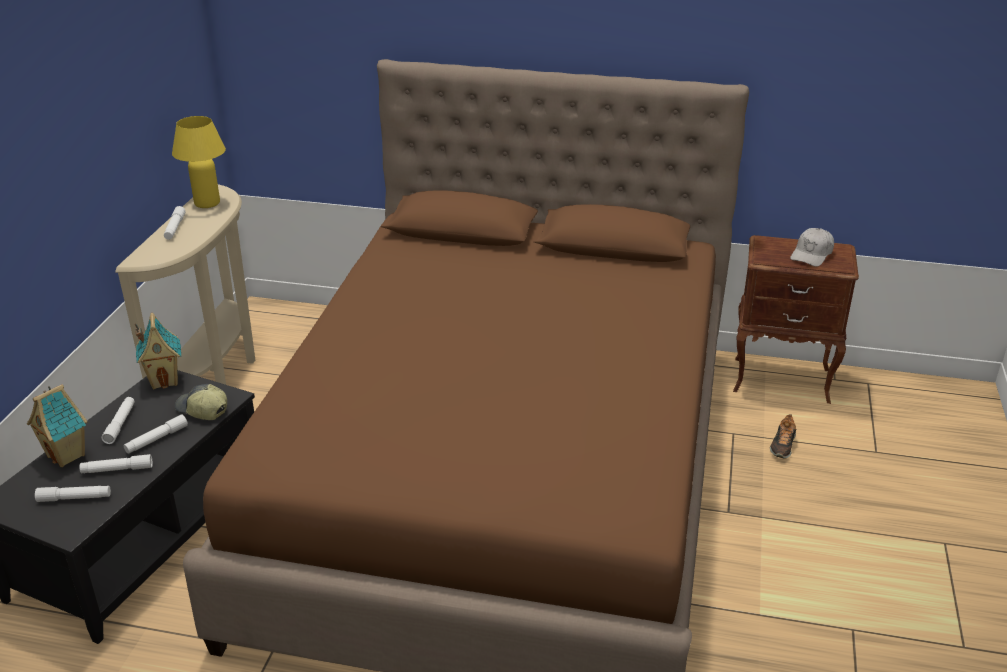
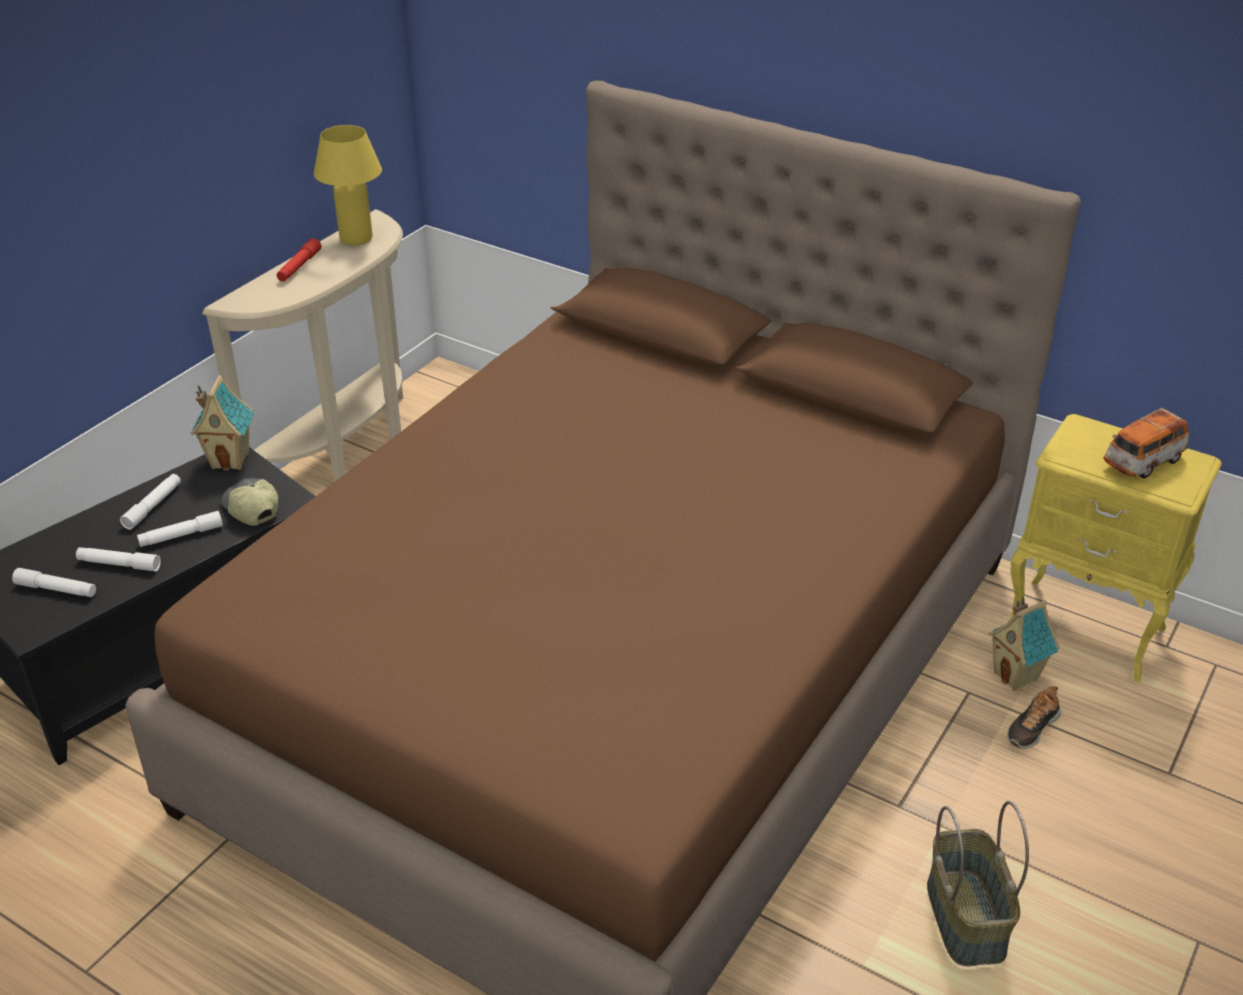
camera: 20 degrees right, 5 degrees up
(67, 455) = (77, 533): toy house -> toy house (1016, 676)
(175, 228) = (299, 266): white flashlight -> red flashlight
(782, 380) = (1085, 629): brown nightstand -> yellow nightstand
(806, 567) = (967, 918): none -> basket
(812, 254) = (1142, 462): white cap -> toy car

